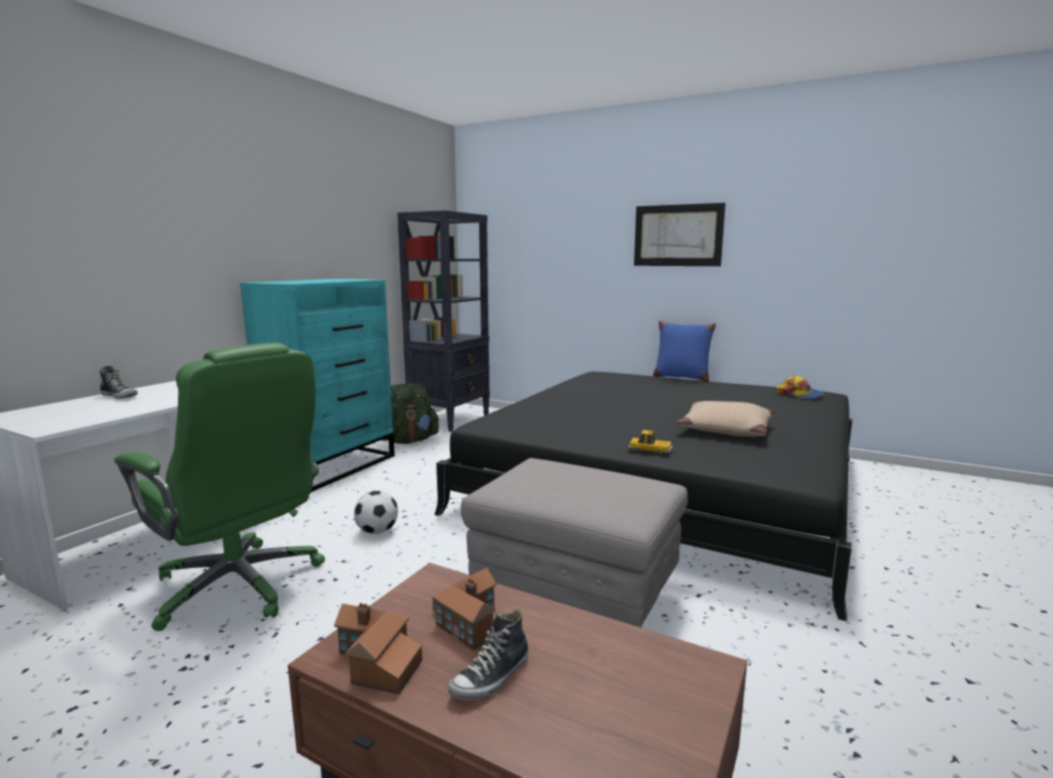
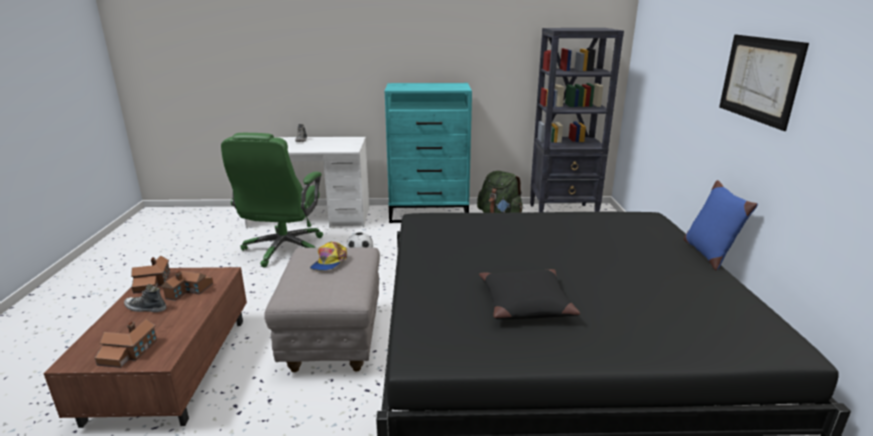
camera: 60 degrees right, 10 degrees up
(650, 450) = (424, 281): toy car -> none
(664, 707) = (128, 352): none -> toy house
(725, 430) = (525, 304): beige pillow -> black pillow
(800, 394) = (739, 329): cap -> cap (329, 262)

